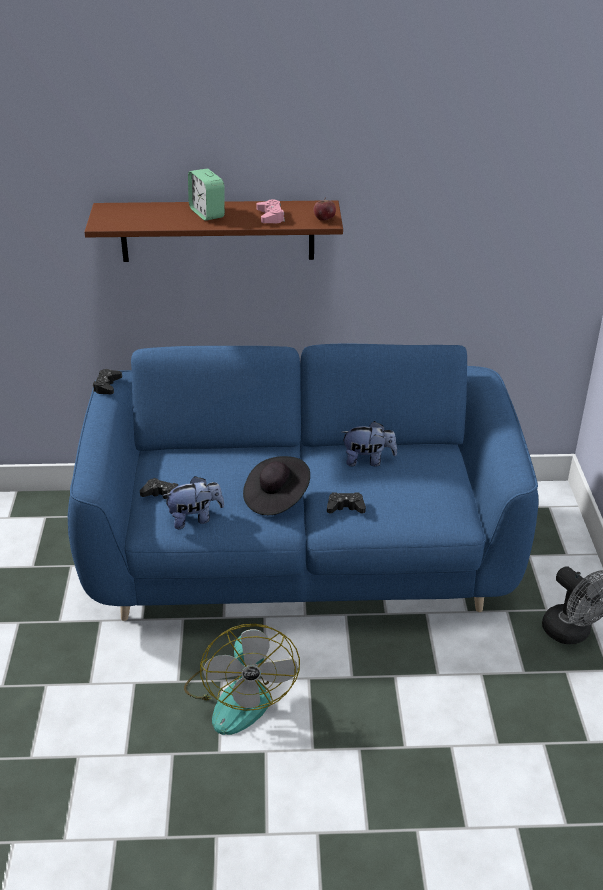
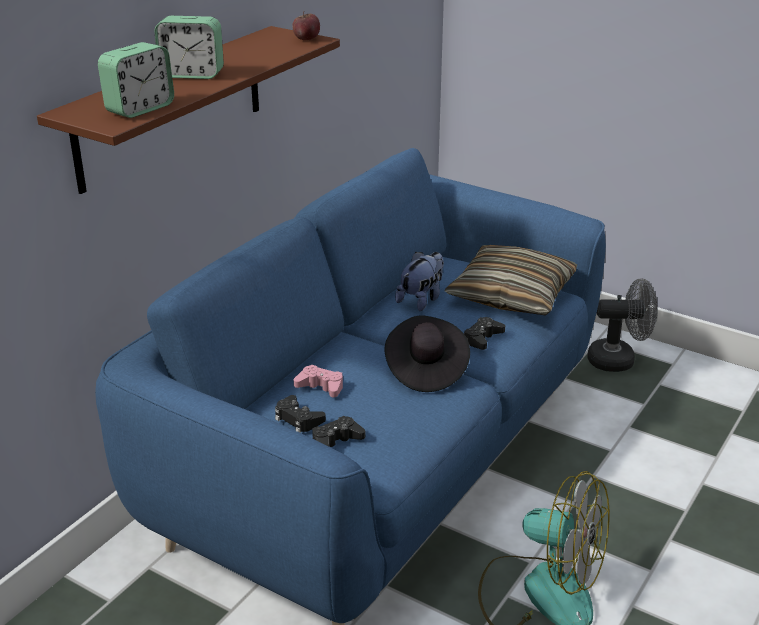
camera: 55 degrees left, 5 degrees down
(107, 386) = (139, 372): black game controller -> black game controller (298, 419)
(132, 222) = (140, 109): none -> alarm clock
(195, 518) = (401, 434): plush toy -> none
(270, 217) = (258, 54): pink game controller -> pink game controller (321, 386)
(424, 498) = (511, 294): none -> pillow

